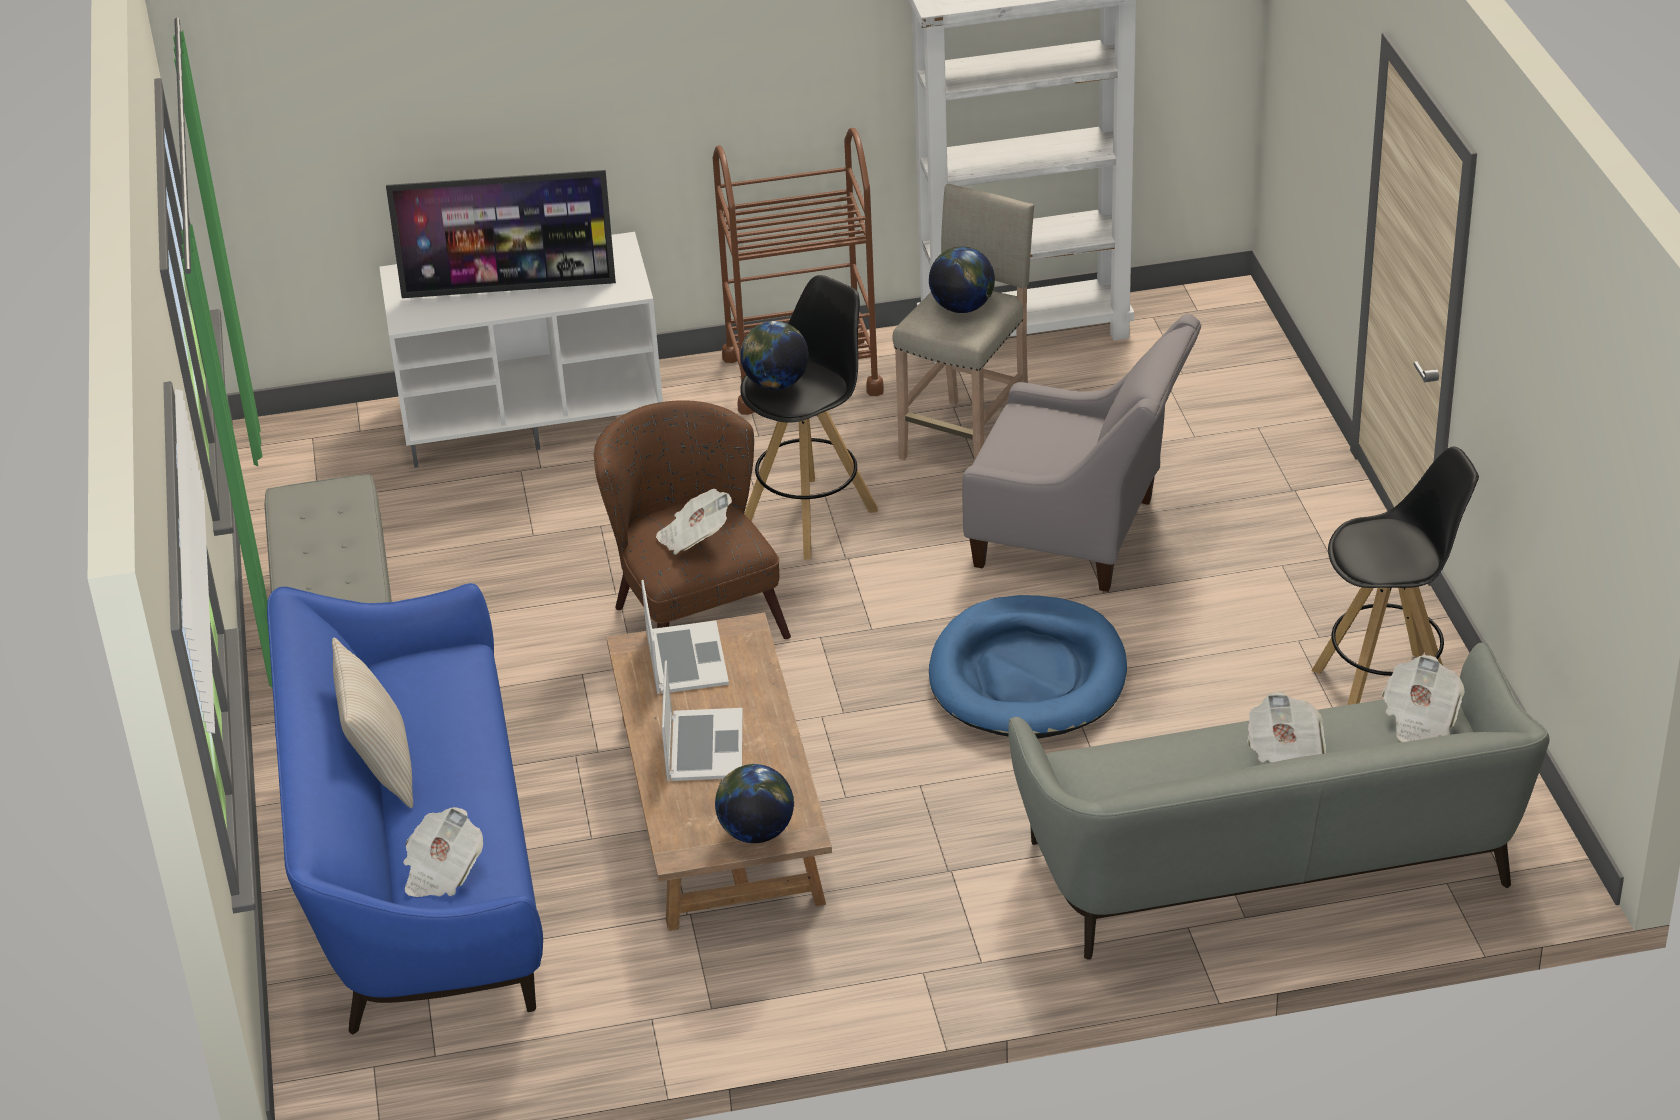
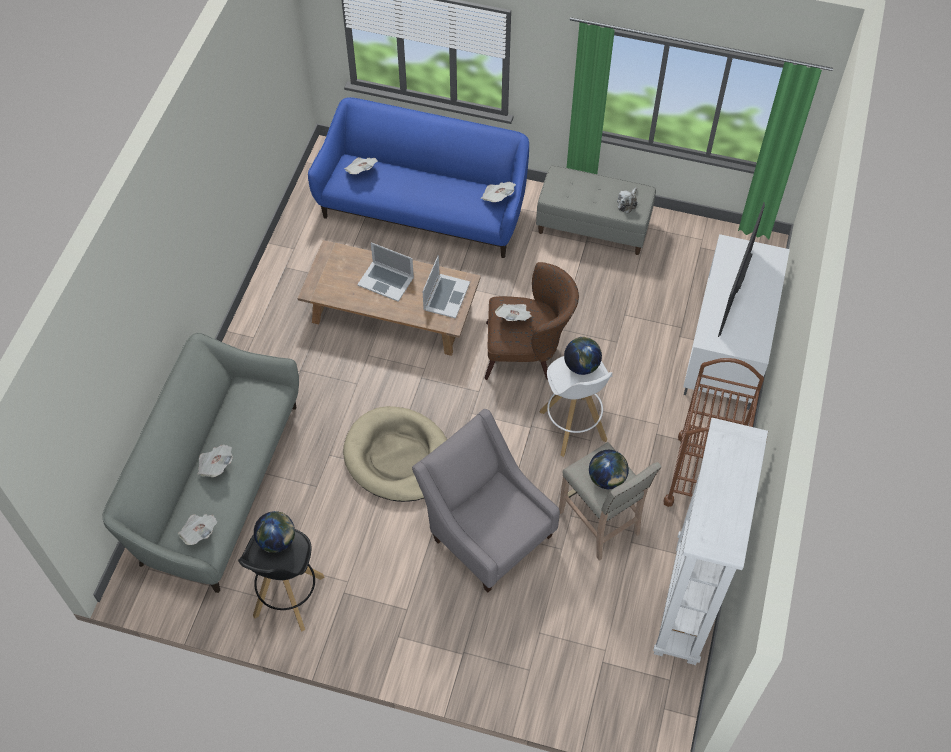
camera: 115 degrees right, 20 degrees up
(327, 506) = (627, 203): none -> plush toy
(381, 770) = (434, 171): beige pillow -> none
(405, 660) = (497, 197): none -> newspaper
(686, 658) = (446, 296): laptop -> laptop turned 90 degrees counterclockwise
(756, 833) = (322, 277): globe -> globe (277, 541)
(811, 516) = (573, 426): black stool -> white stool
(1028, 675) = (398, 457): blue dog bed -> beige dog bed
(1079, 536) = (487, 531): grey armchair -> grey armchair turned 90 degrees clockwise

